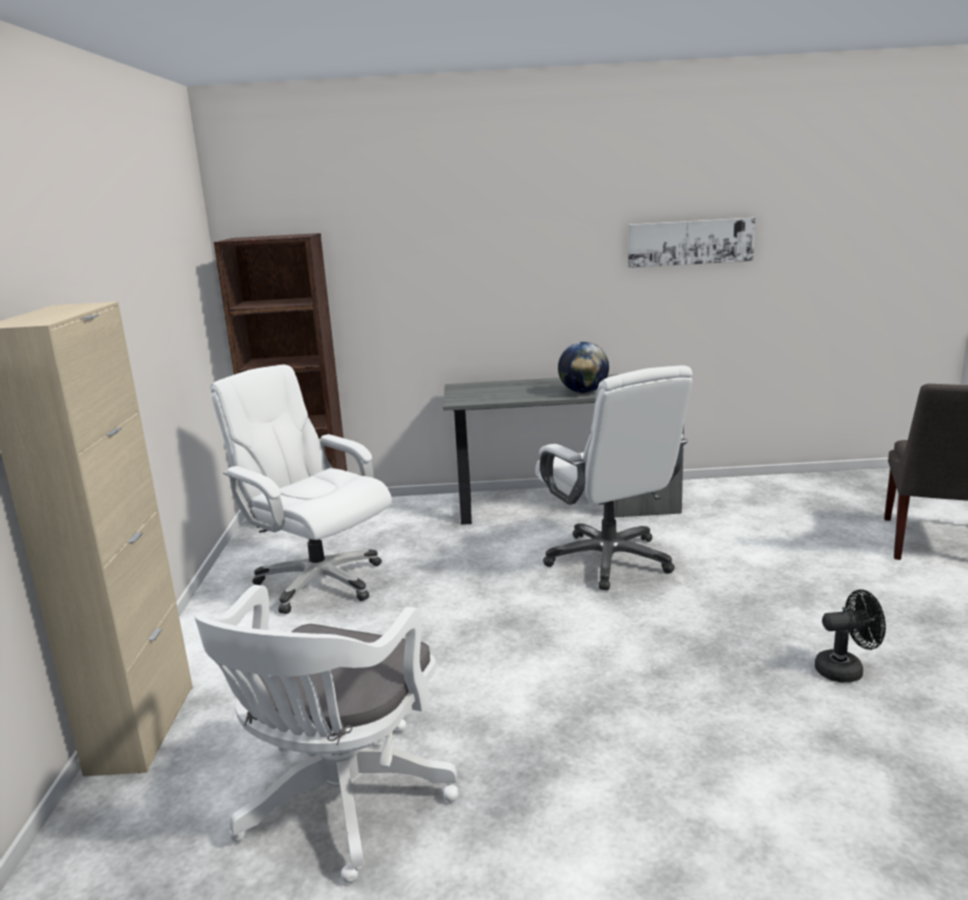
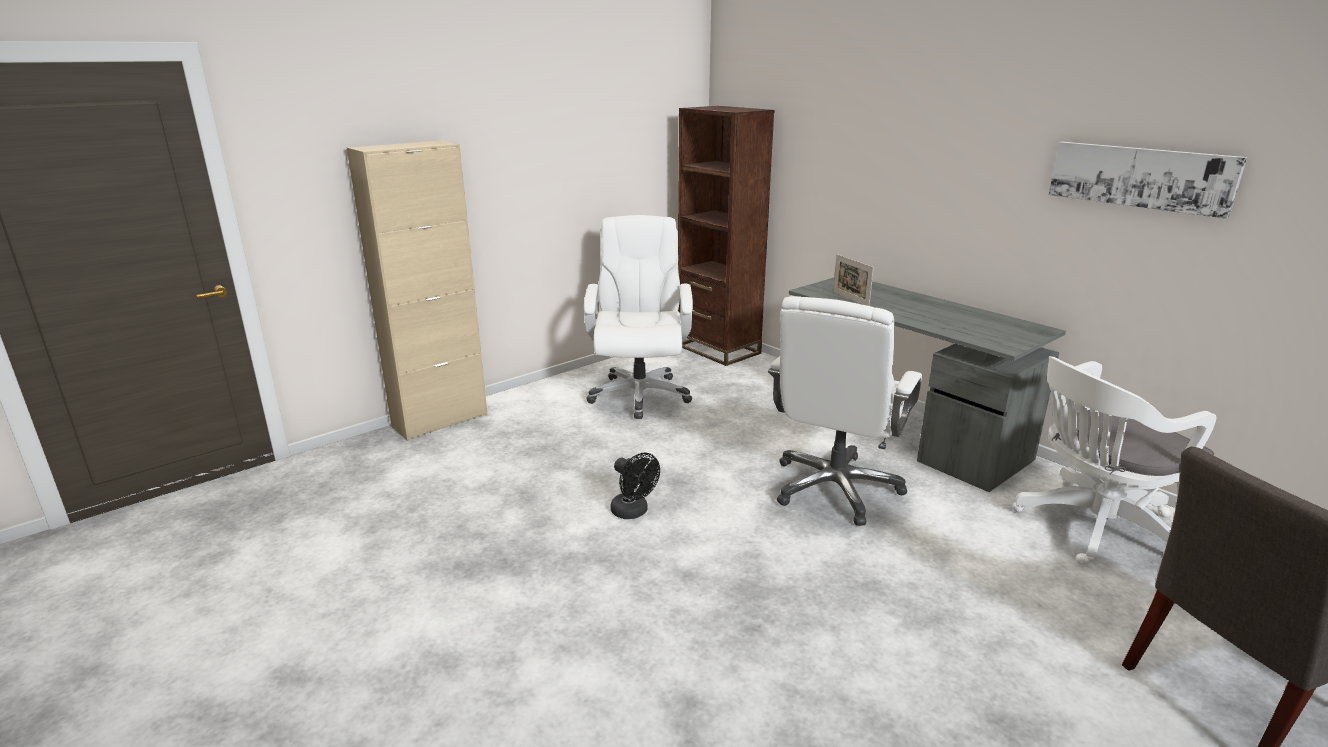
camera: 50 degrees right, 5 degrees up
(339, 804) = (424, 508): white office chair -> white office chair (1092, 529)
(502, 396) = (850, 299): none -> picture frame
(583, 392) = (923, 319): globe -> none
(846, 670) = (816, 684): black fan -> black fan (633, 512)

